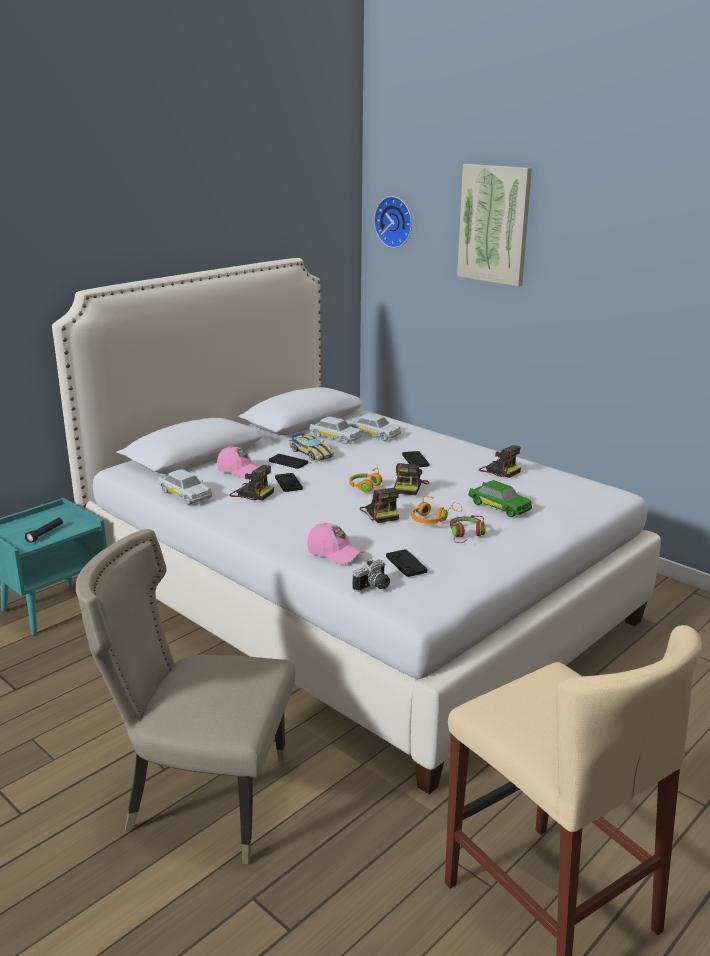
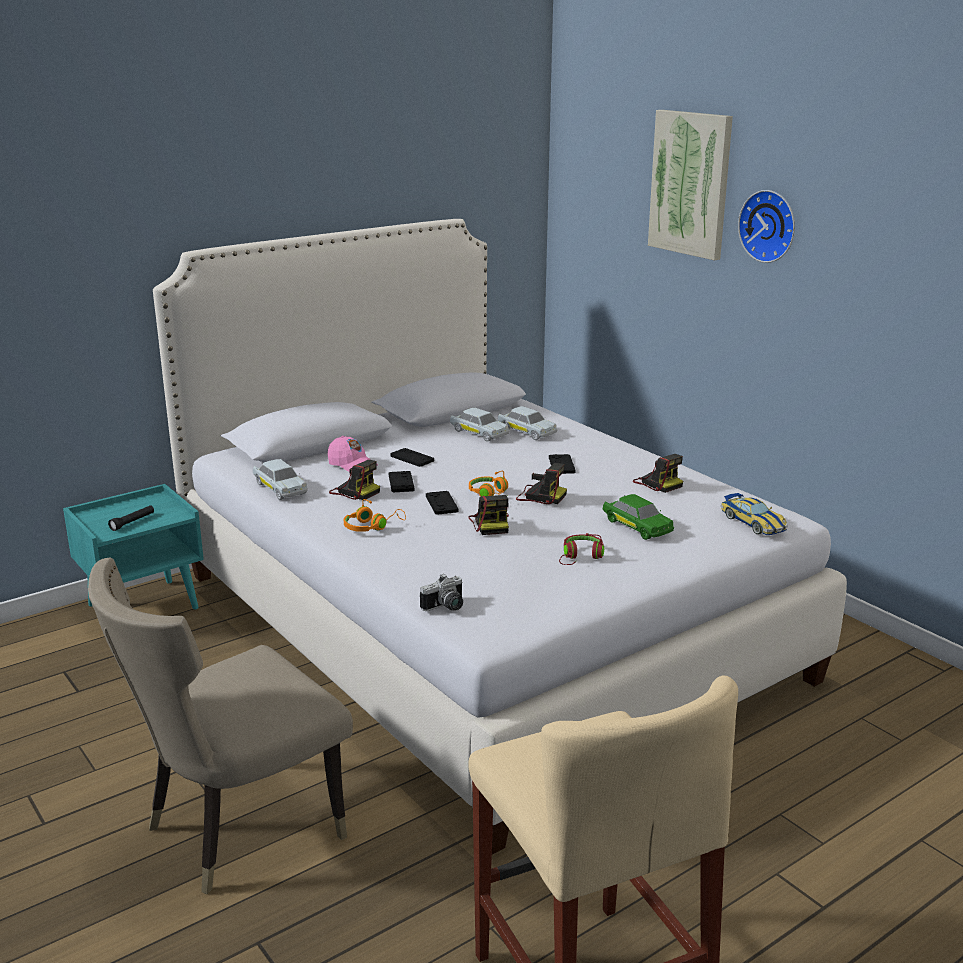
camera: 10 degrees right, 0 degrees up
(200, 799) = (236, 830): beige chair -> beige chair turned 60 degrees counterclockwise
(311, 453) = (442, 449): toy car -> toy car (752, 522)
(334, 553) = (418, 566): pink cap -> none
(395, 221) = (584, 177): wall clock -> wall clock (769, 226)
(406, 564) = (493, 584): black game controller -> black game controller (441, 504)
(409, 487) = (540, 496): camera -> camera turned 90 degrees counterclockwise
(433, 519) = (550, 535): orange headphones -> orange headphones (371, 526)

